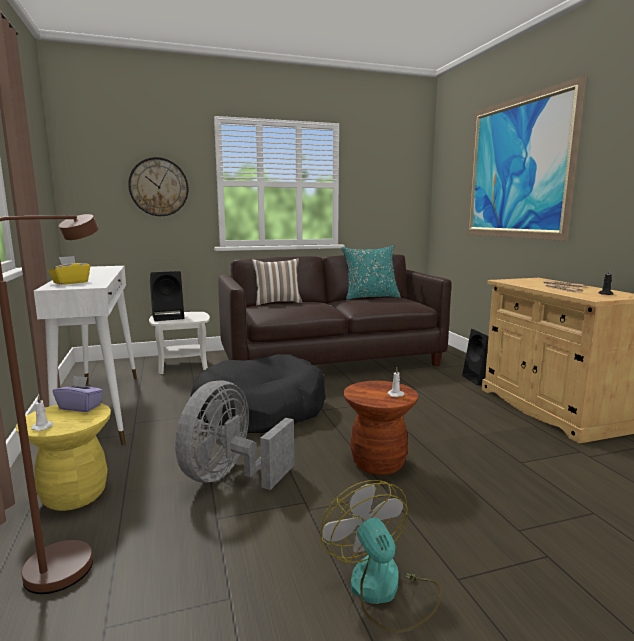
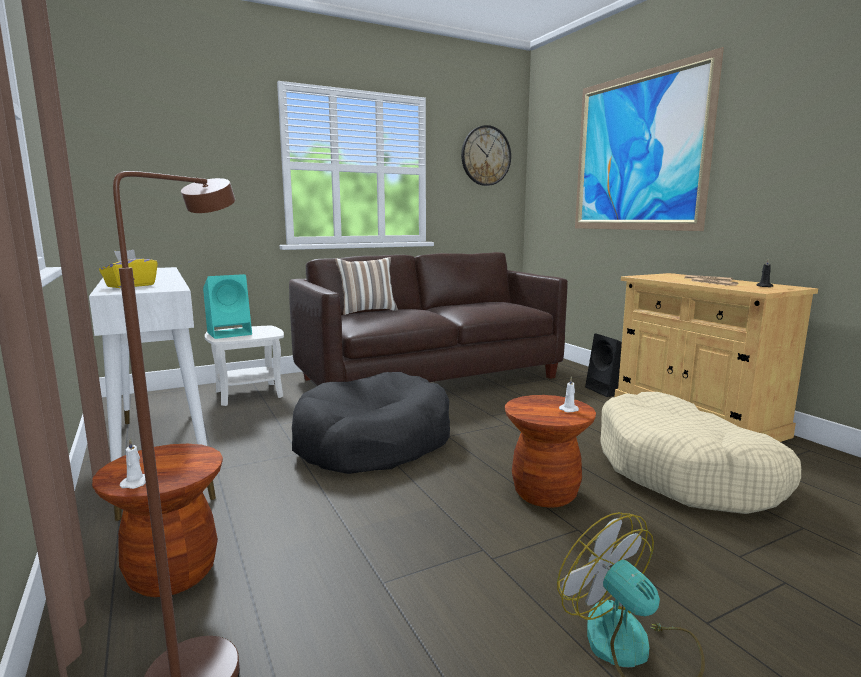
camera: 10 degrees left, 0 degrees up
(74, 495) = (172, 573): yellow stool -> brown stool
(80, 407) = (175, 452): purple tissue box -> none
(159, 187) = (208, 168): wall clock -> wall clock (485, 156)
(169, 317) = (230, 333): black speaker -> turquoise speaker
(230, 477) = (375, 527): grey fan -> none
(370, 297) = (472, 302): turquoise pillow -> none
(511, 456) = (685, 472): none -> beige dog bed

